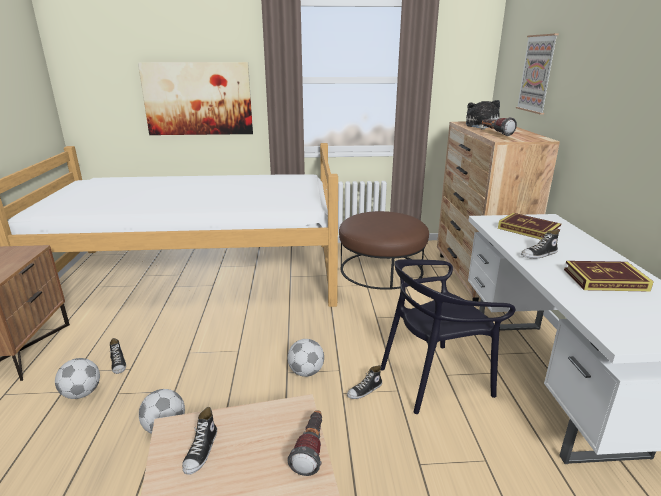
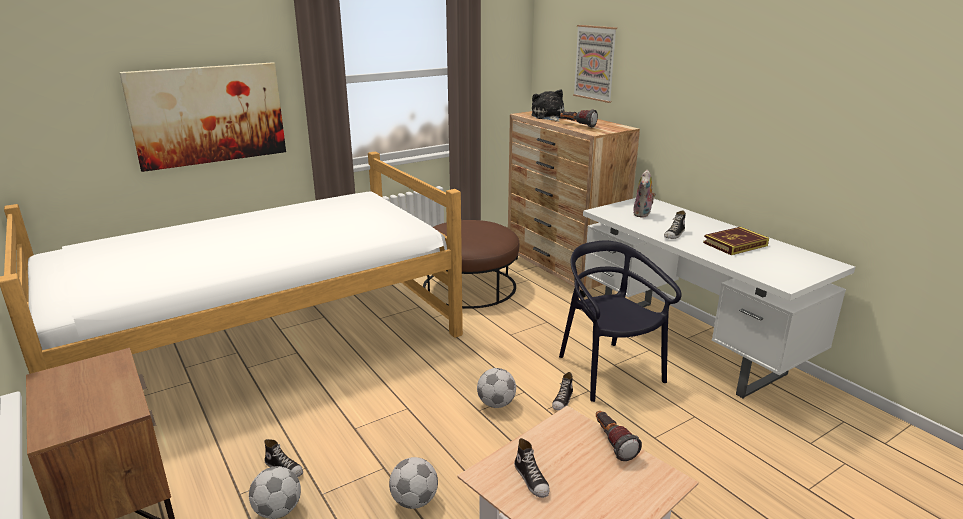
camera: 30 degrees left, 0 degrees up
(434, 379) = (608, 371): black chair -> black chair turned 120 degrees clockwise
(528, 230) = (643, 214): book -> plush toy

